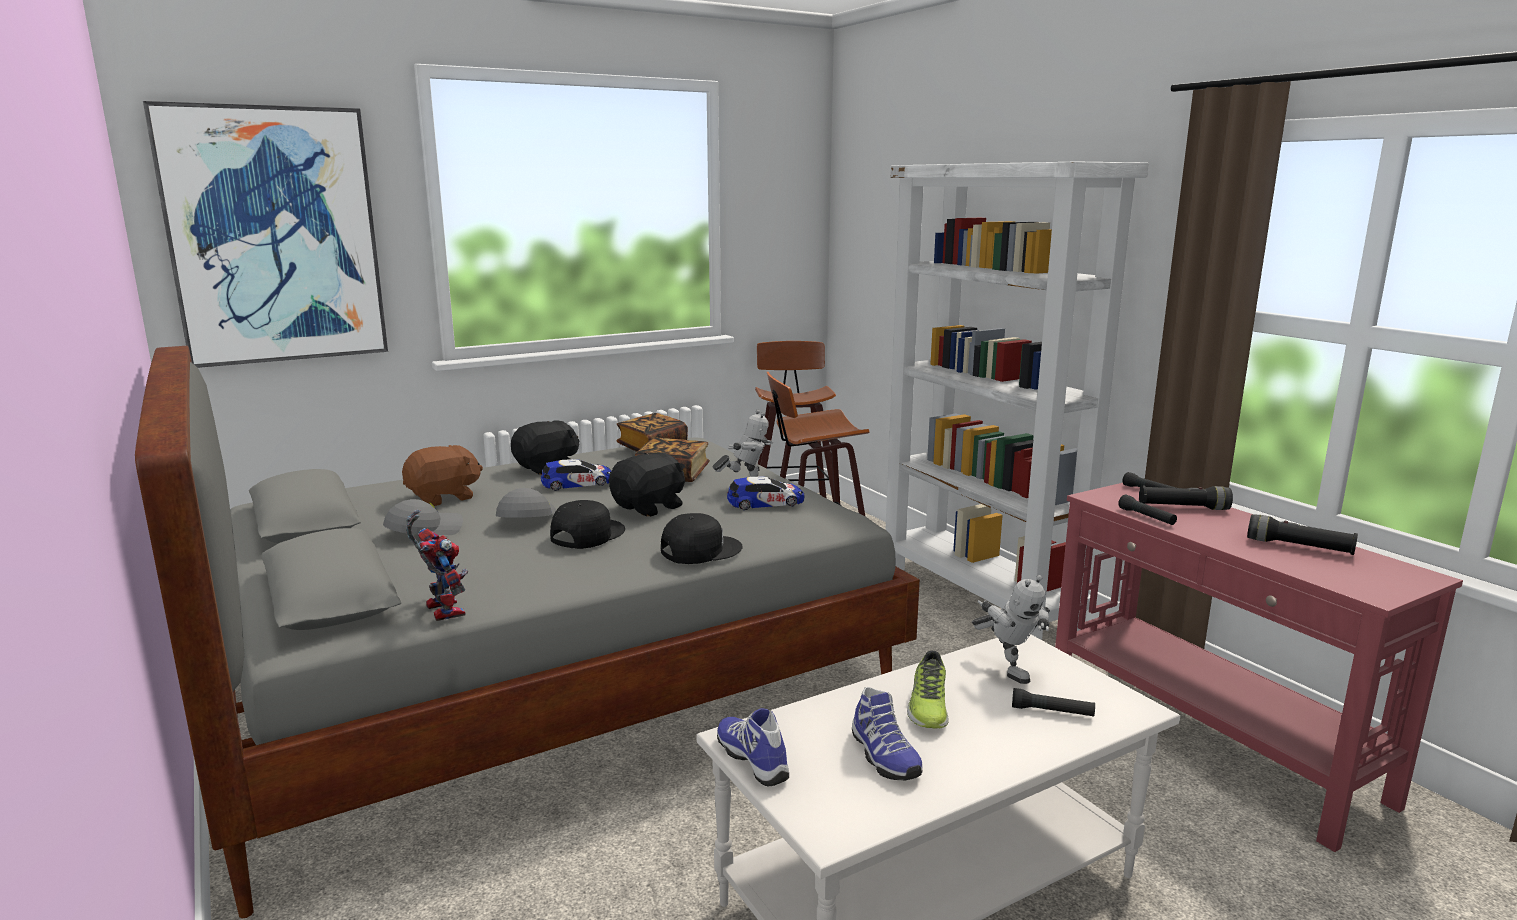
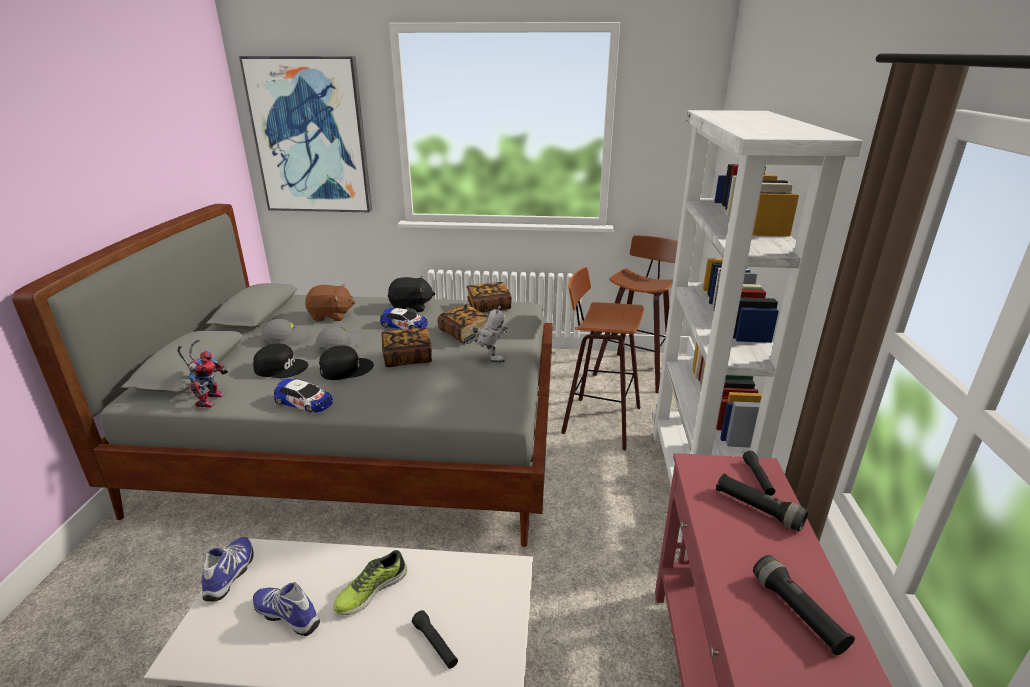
camera: 35 degrees right, 10 degrees up
(650, 507) = (407, 358): black plush toy -> book
(700, 550) = (380, 404): black cap -> black cap (281, 367)
(766, 502) = (473, 377): toy car -> toy car (304, 402)
(882, 756) = (289, 614): shoe -> shoe turned 105 degrees clockwise
(1007, 669) = (465, 588): toy robot -> none
(1146, 517) = (701, 506): black flashlight -> none

